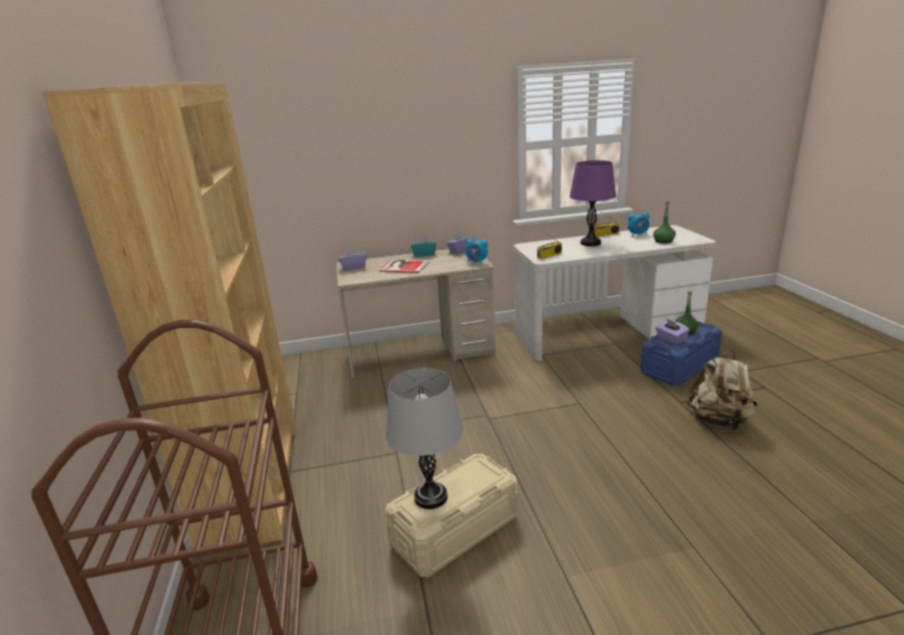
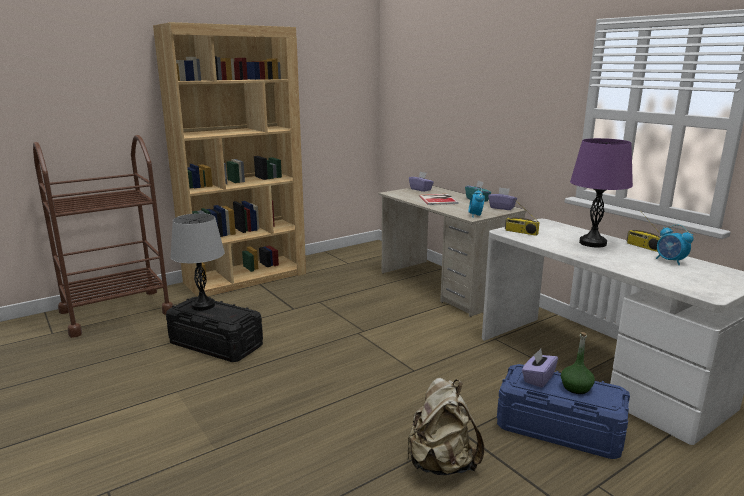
camera: 65 degrees right, 5 degrees down
(455, 530) = (216, 344): beige storage box -> black storage box
(663, 241) = (662, 274): green bottle -> none

